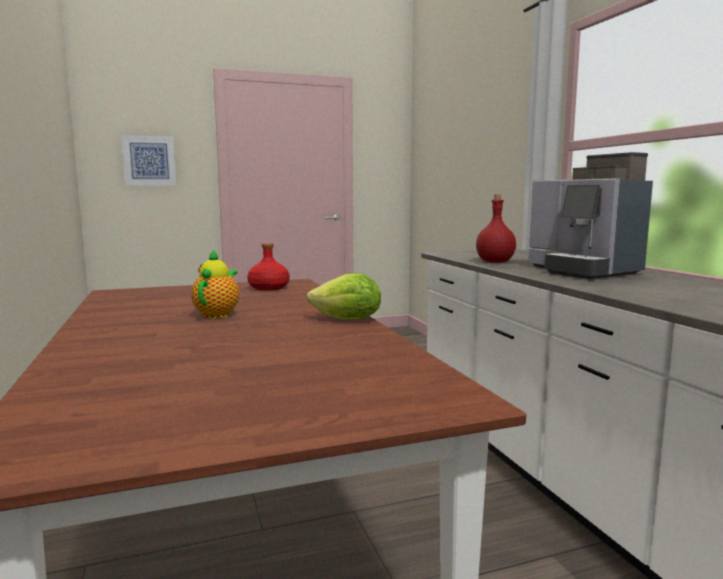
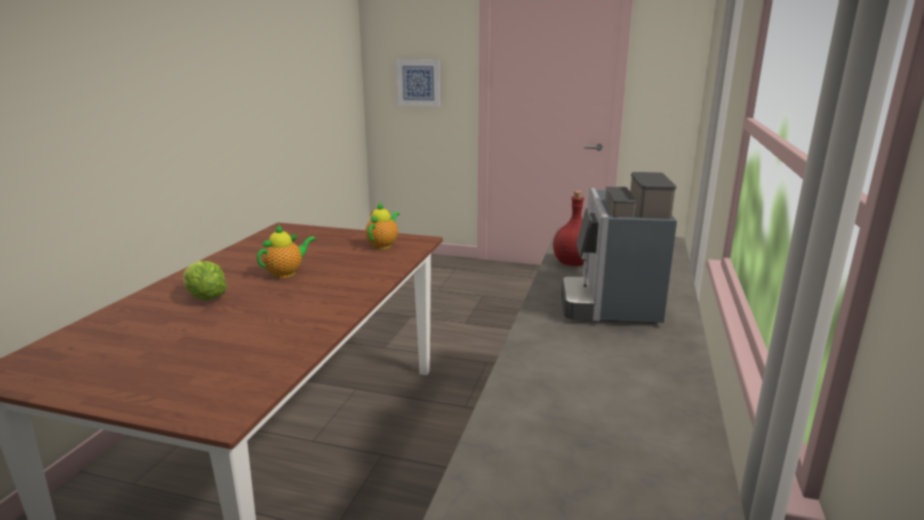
camera: 35 degrees right, 10 degrees up
(269, 288) = (383, 245): red bottle -> teapot
(348, 320) = (345, 305): lettuce -> lettuce (205, 298)

